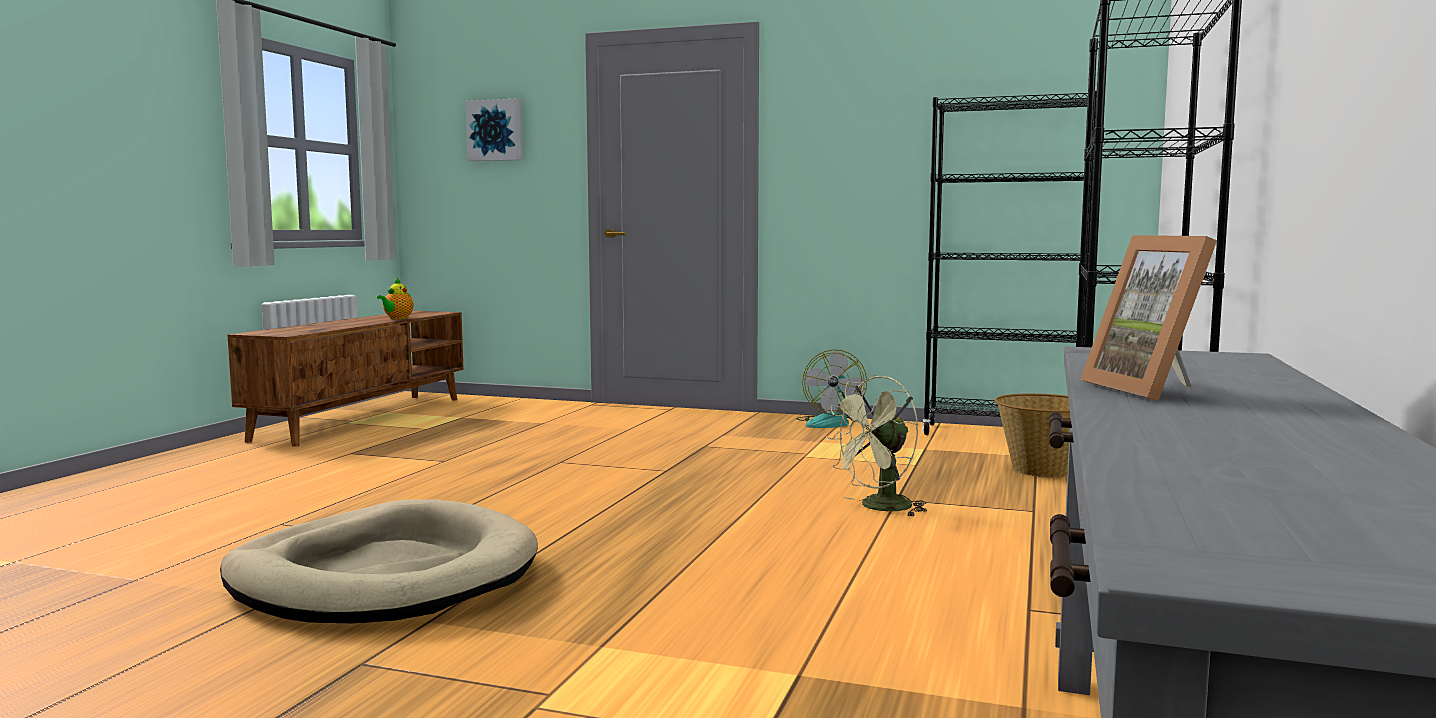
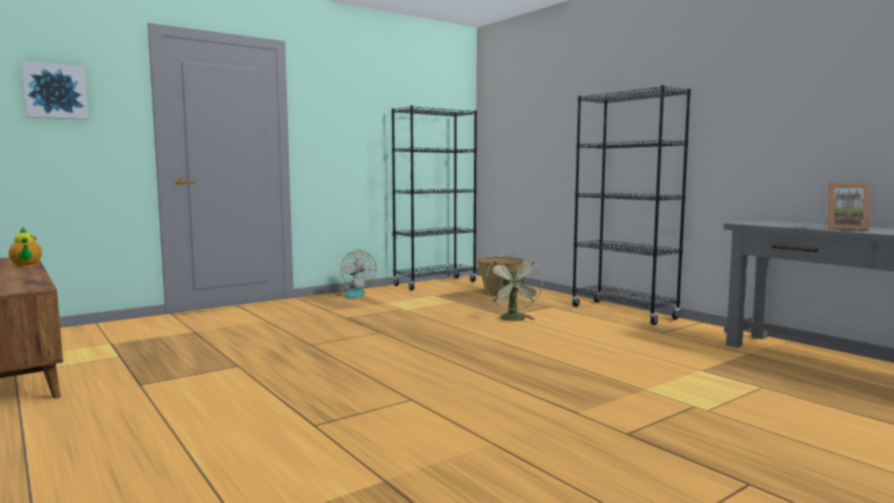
camera: 55 degrees left, 0 degrees up
(384, 576) = (484, 412): beige dog bed -> none

